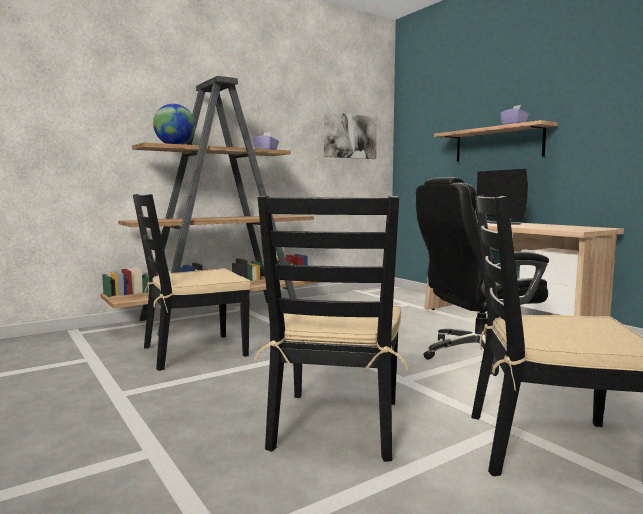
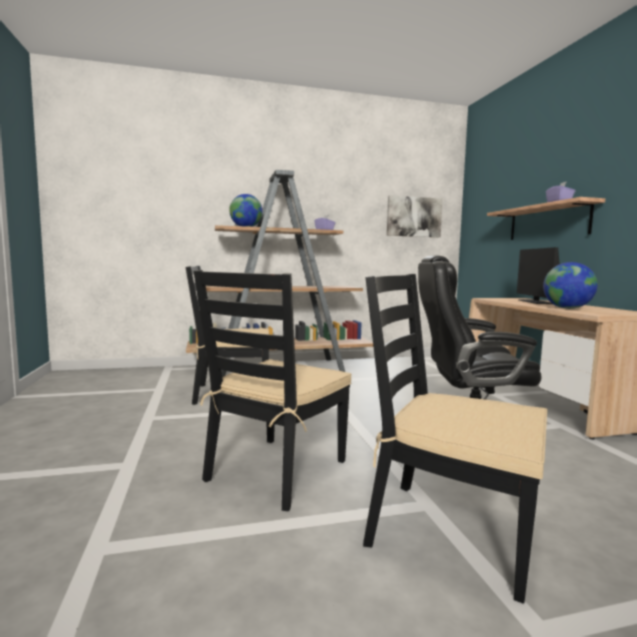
camera: 20 degrees right, 0 degrees up
(543, 227) = (567, 308): none -> globe

